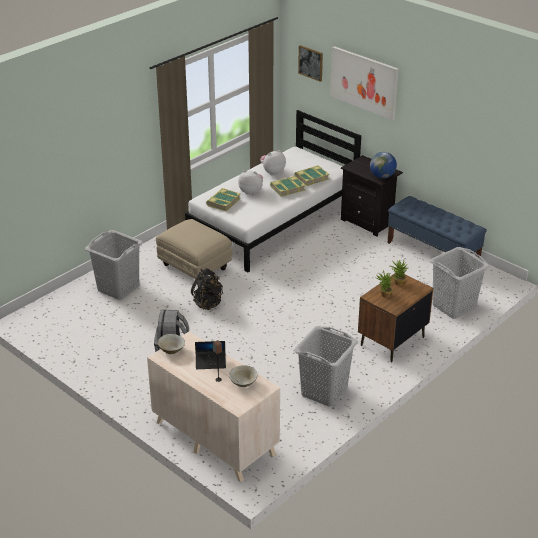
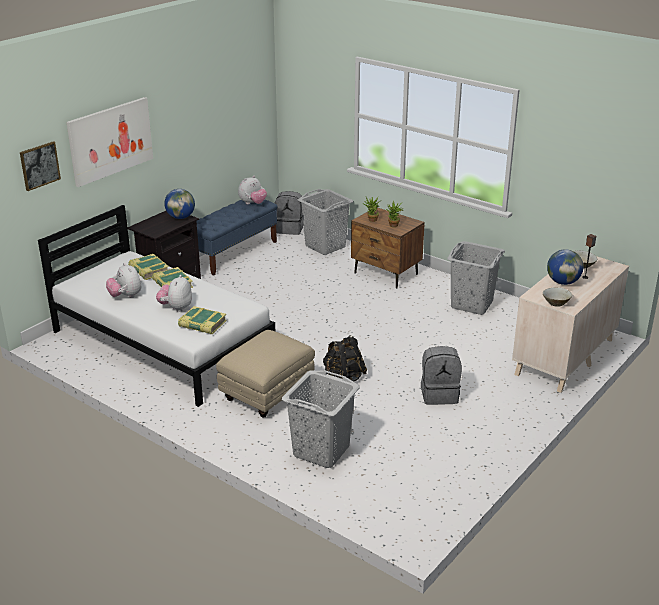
camera: 95 degrees left, 5 degrees down
(210, 362) = (562, 282): laptop -> globe
(460, 227) = (252, 203): none -> plush toy
(493, 286) = (290, 229): none -> grey backpack

